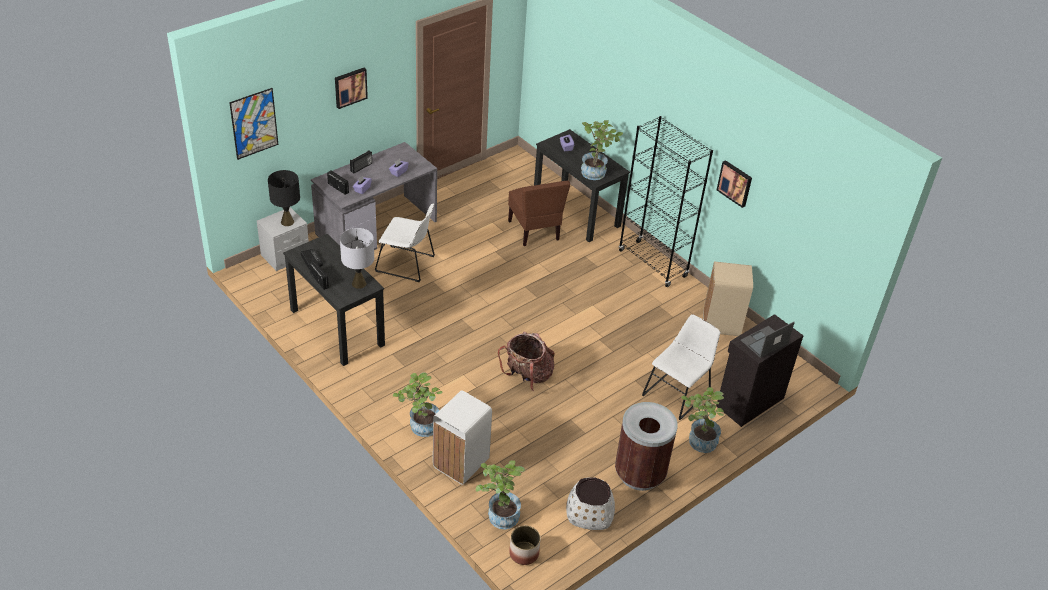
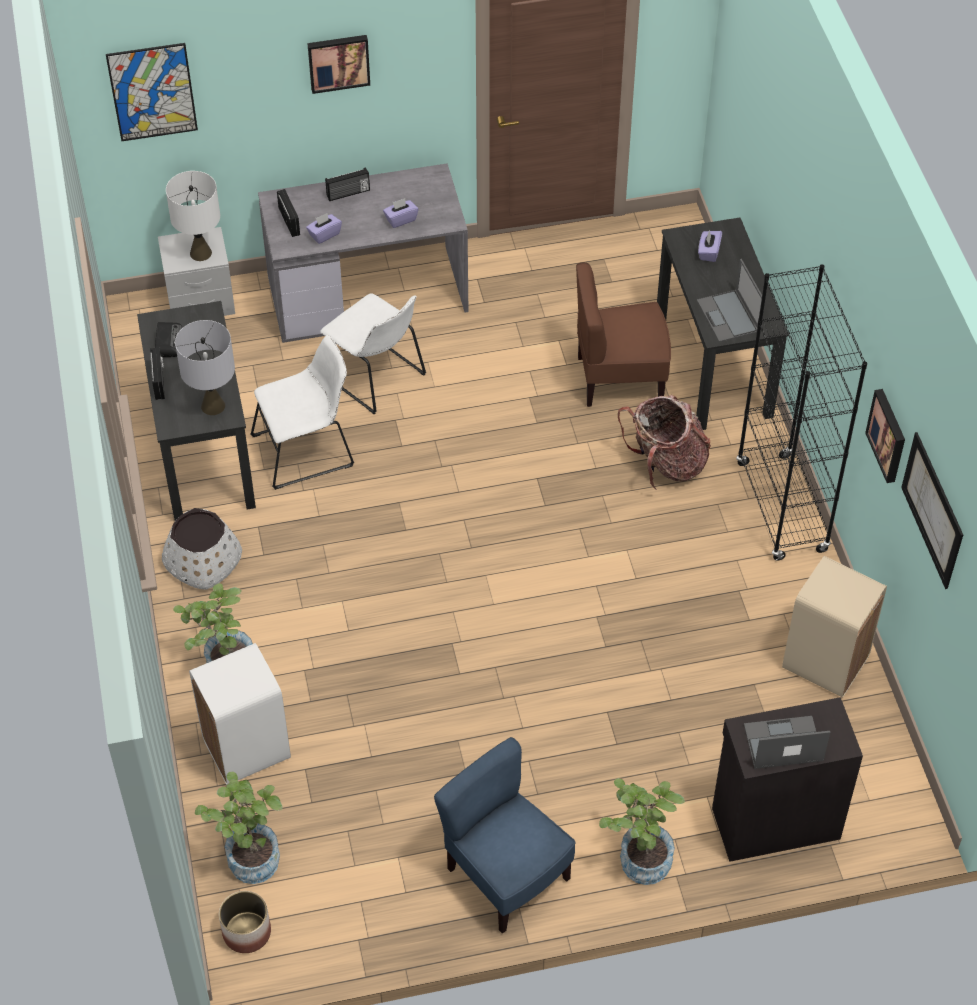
camera: 30 degrees right, 10 degrees up
(287, 222) = (200, 253): black table lamp -> white table lamp
(527, 376) = (439, 640): backpack -> backpack (666, 464)
(534, 230) = (619, 379): brown chair -> brown chair turned 75 degrees clockwise
(589, 512) = (386, 908): white planter -> white planter (203, 561)
(596, 171) = (729, 317): potted plant -> laptop
(639, 473) = (506, 876): brown trash can -> blue chair
(678, 392) = (664, 760): white chair -> white chair (307, 449)
(785, 204) = (932, 510): none -> picture

